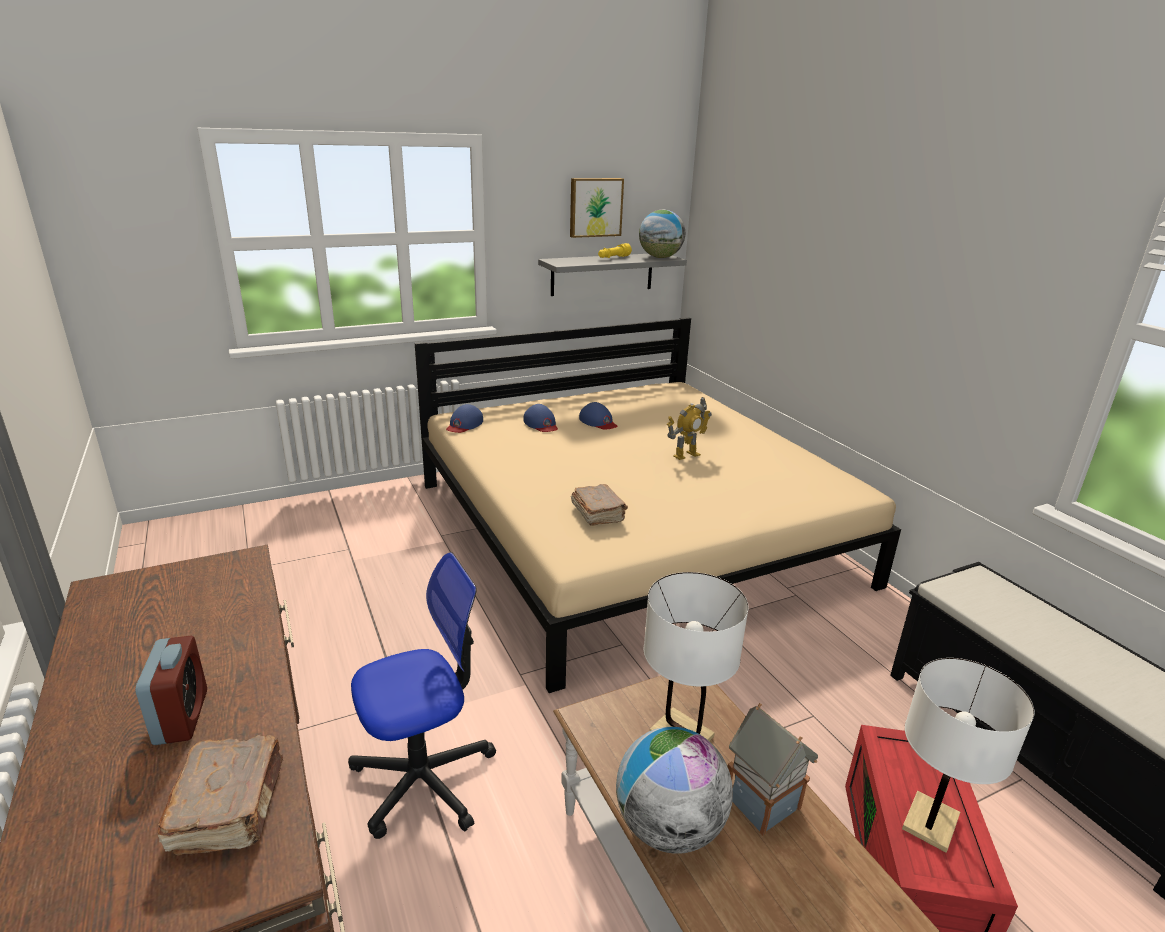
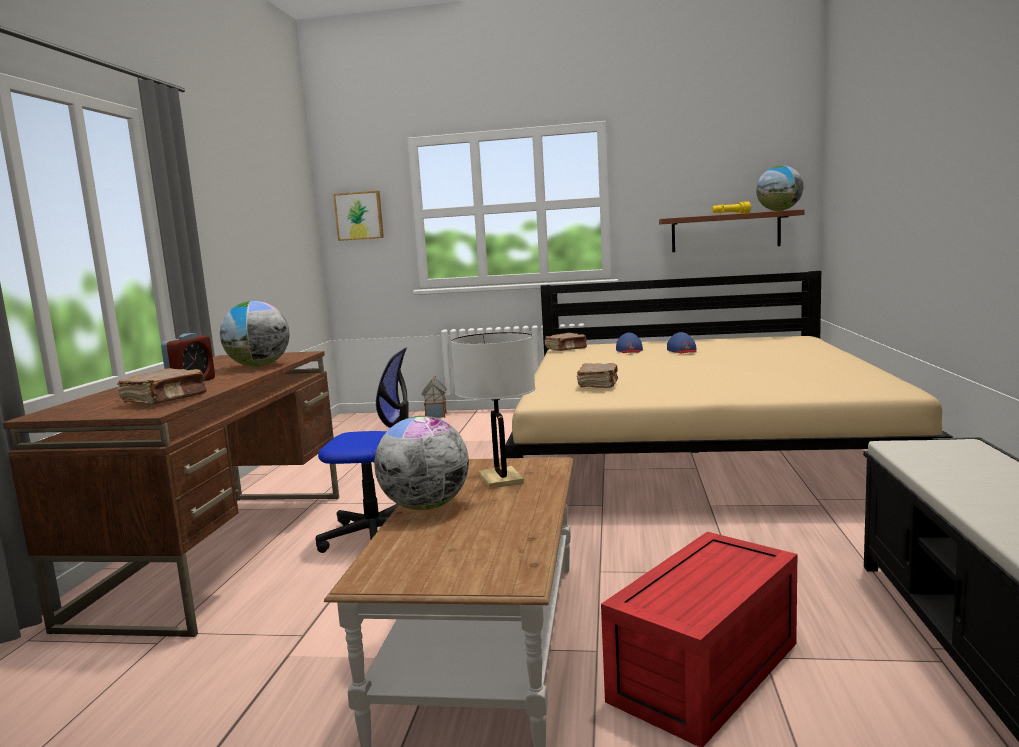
camera: 35 degrees right, 15 degrees down
(227, 623) = (259, 366): none -> globe
(464, 424) = (566, 349): blue cap -> brown book
(595, 207) = (714, 172): picture -> picture (359, 216)
(602, 274) = (725, 232): grey shelf -> brown shelf
(686, 455) = (736, 366): toy robot -> none
(764, 803) = (510, 511): toy house -> toy house (436, 416)
(930, 822) = (687, 584): white table lamp -> none

